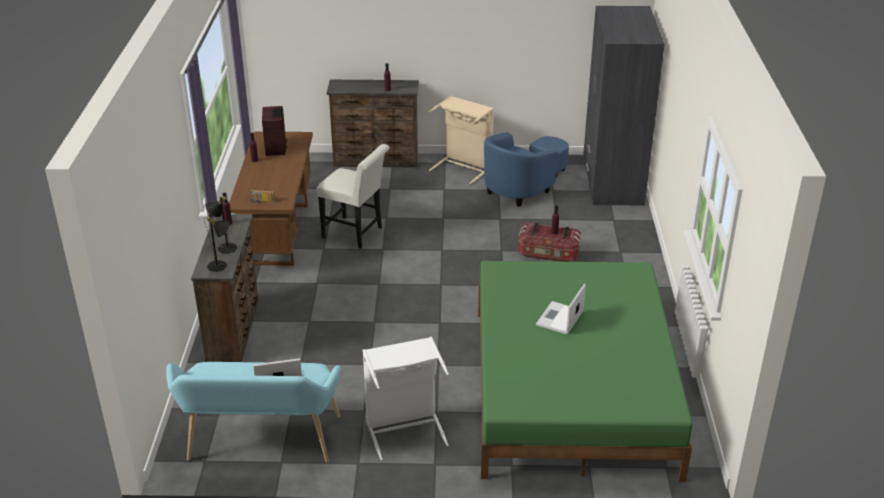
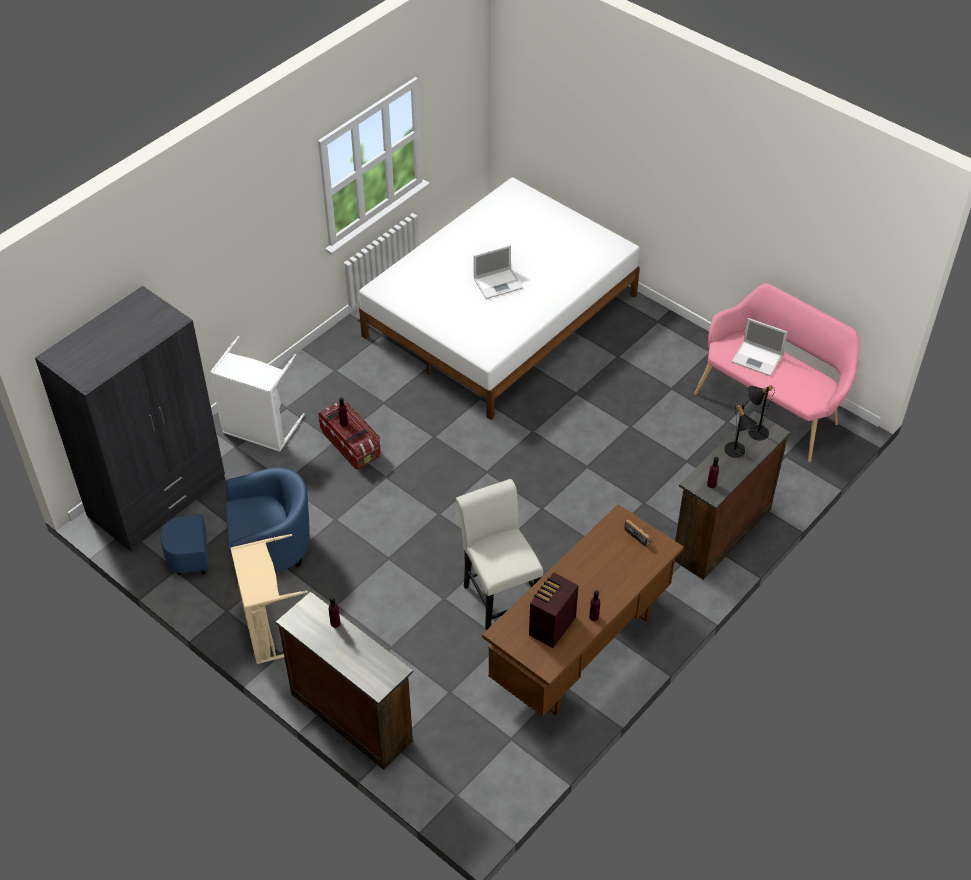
camera: 140 degrees left, 15 degrees up
(261, 443) = (771, 407): turquoise bench -> pink bench
(404, 428) = (653, 358): white laundry basket -> white laundry basket (259, 430)
(571, 390) = (501, 316): green bed -> white bed

